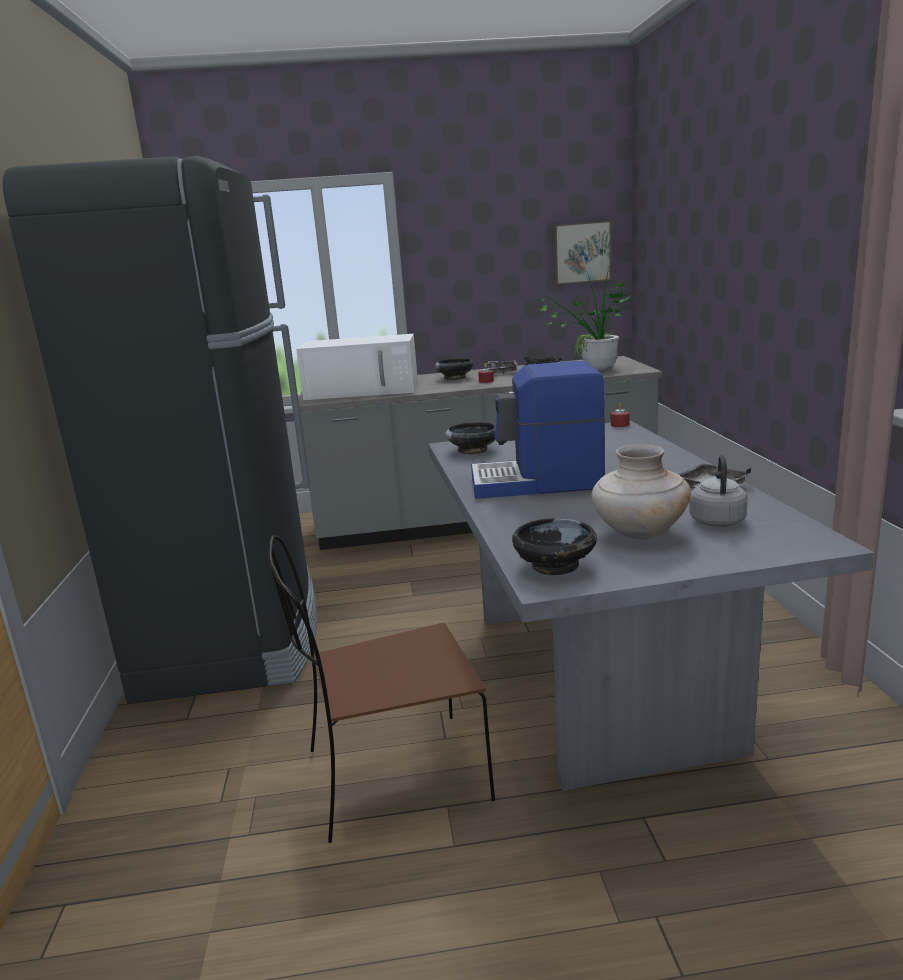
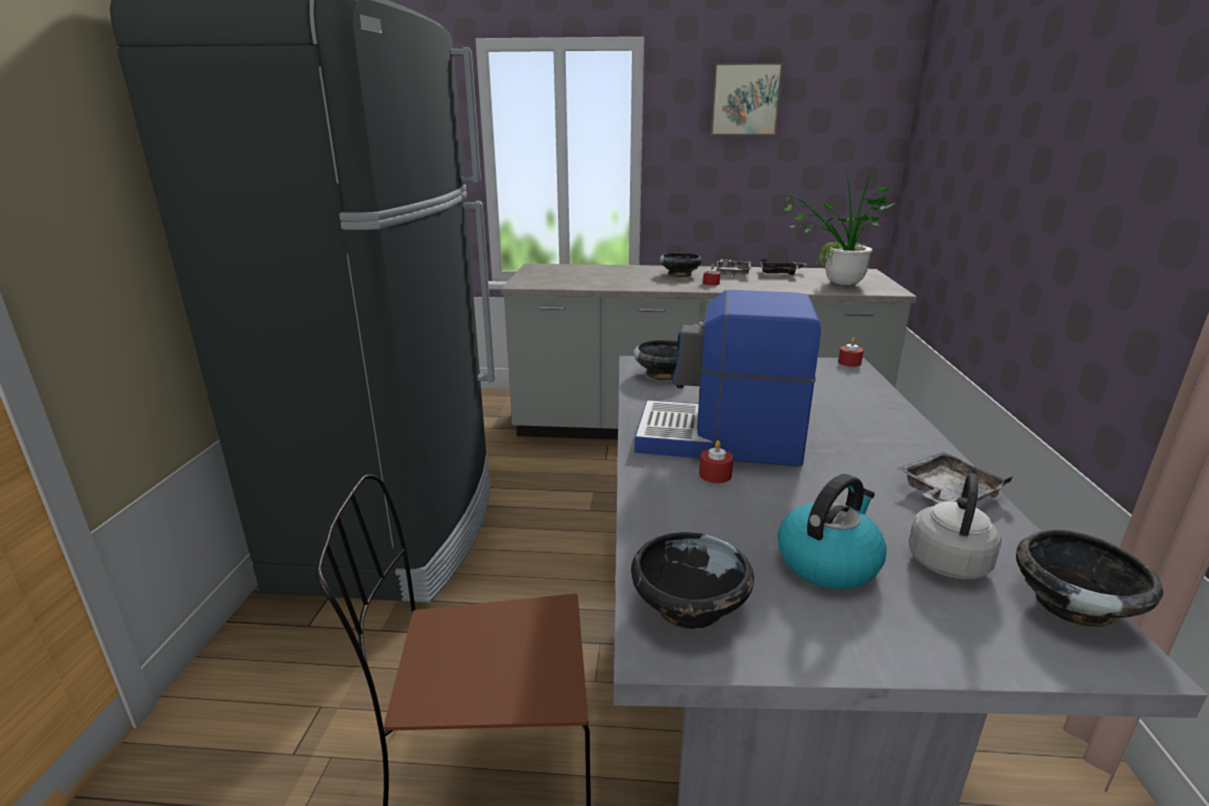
camera: 10 degrees right, 5 degrees up
(364, 390) = (579, 278): white microwave -> none
(542, 502) = (715, 475): none -> red candle
(581, 252) = (847, 146): picture -> picture (745, 100)
(639, 532) = (828, 562): beige vase -> kettle
(797, 527) = (1073, 604): none -> black bowl

